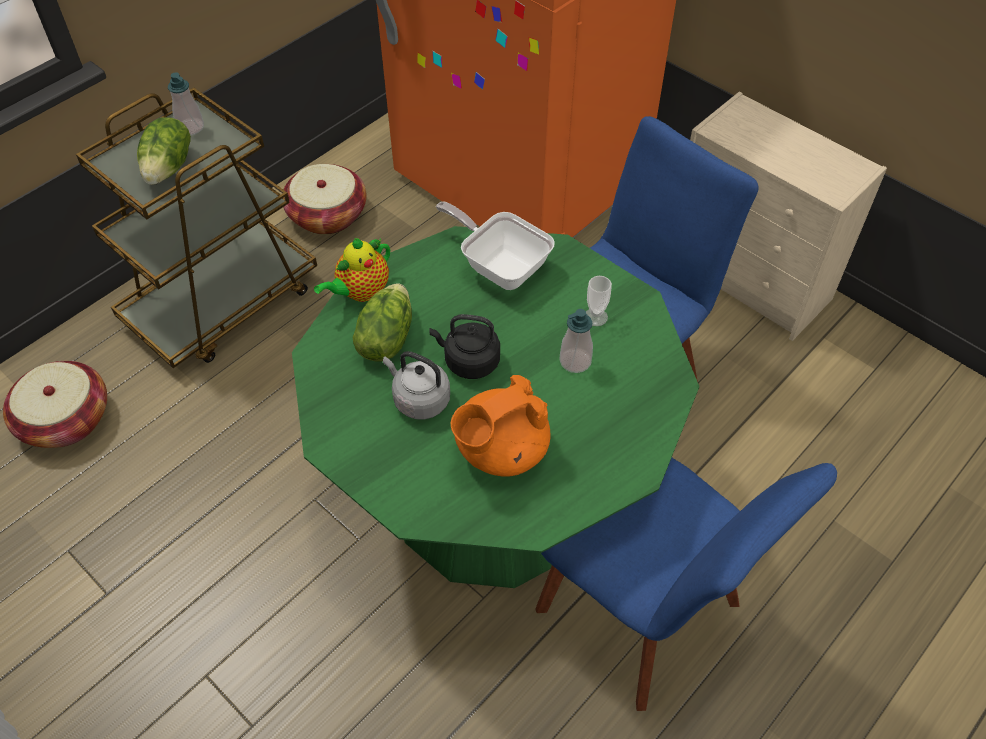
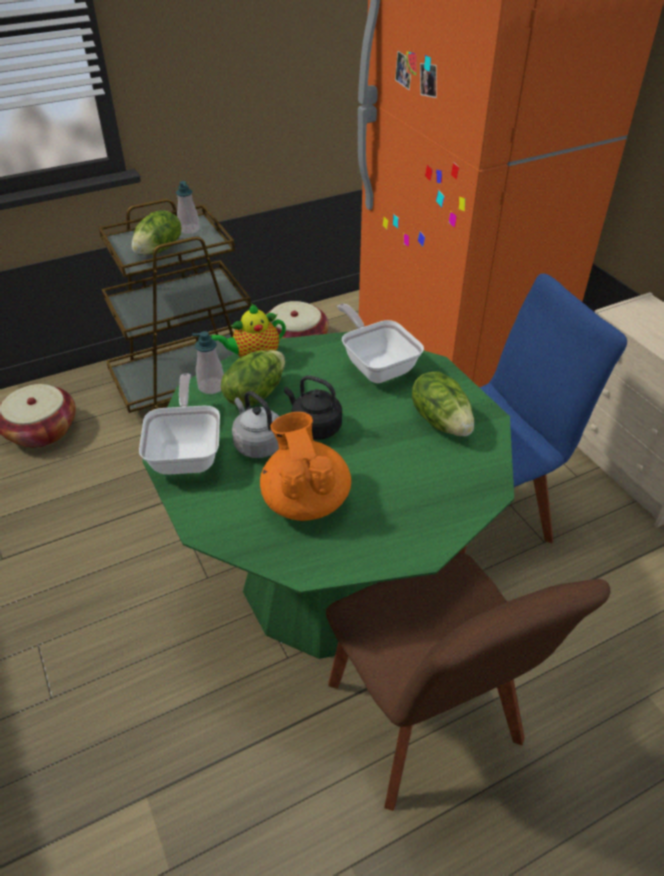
camera: 20 degrees right, 10 degrees down
(348, 432) = (187, 452): none -> frying pan
(500, 450) = (305, 500): orange teapot -> orange teapot turned 90 degrees clockwise
(575, 361) = (406, 449): soap dispenser -> soap dispenser (211, 386)
(595, 317) = (441, 421): cup -> lettuce
(645, 615) = (427, 721): blue chair -> brown chair

